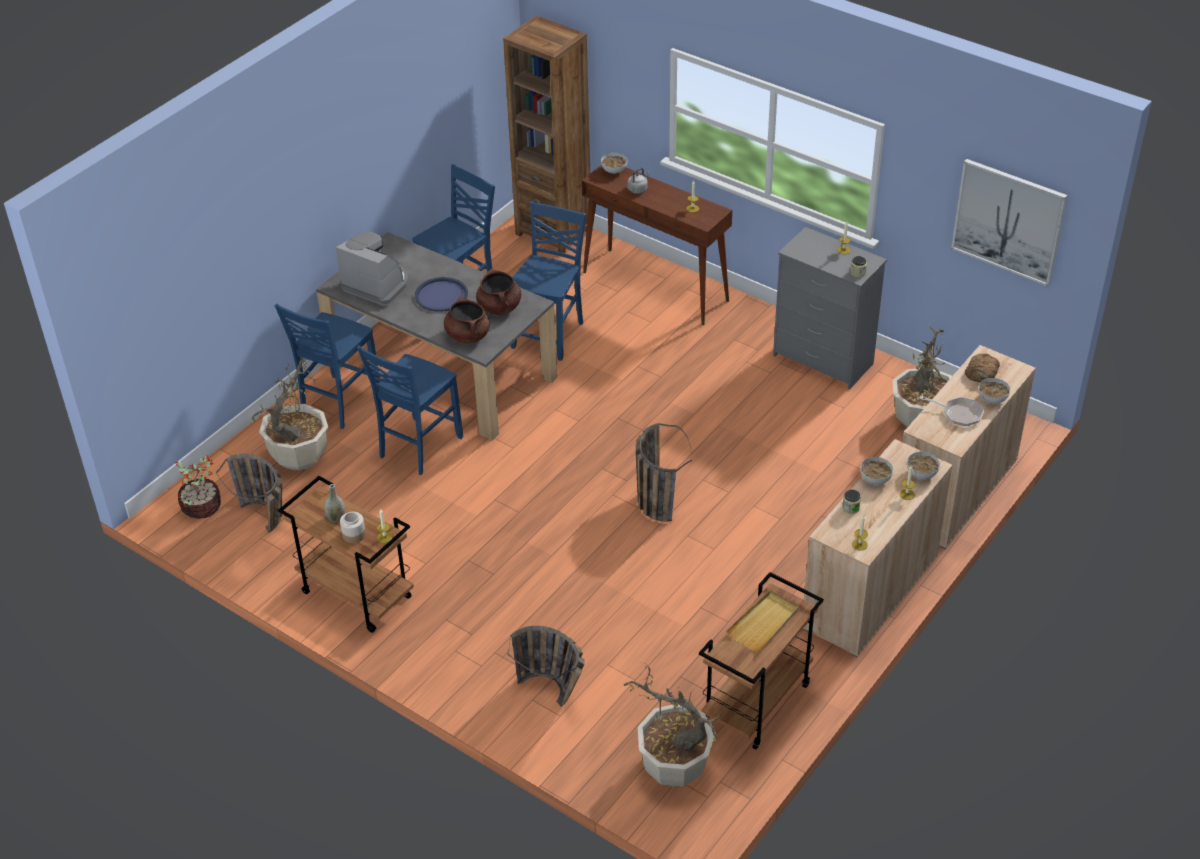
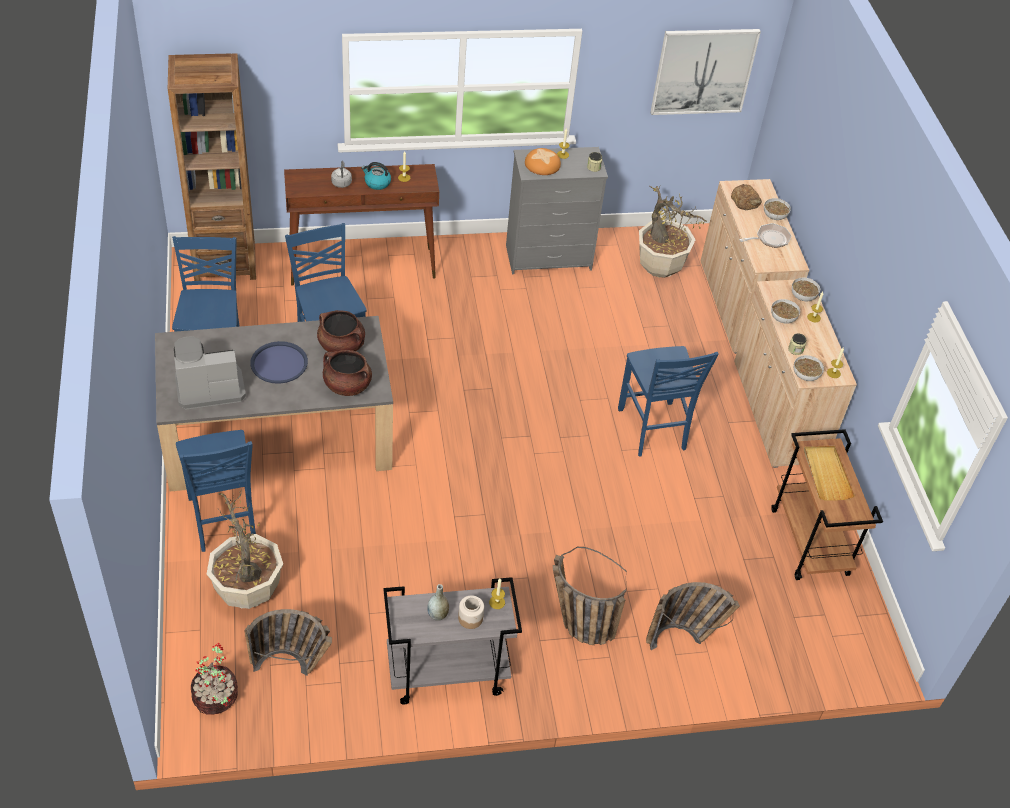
camera: 50 degrees left, 5 degrees up
(355, 595) = (446, 674): brown cart -> grey cart
(418, 447) = (340, 514): blue chair -> blue chair (653, 430)
(614, 170) = (302, 176): bowl -> bowl (806, 375)
(655, 498) = (565, 436): basket -> basket (577, 622)
(665, 202) = (377, 183): none -> kettle
(674, 767) = (819, 628): potted plant -> none
(814, 249) = (542, 164): none -> bread

